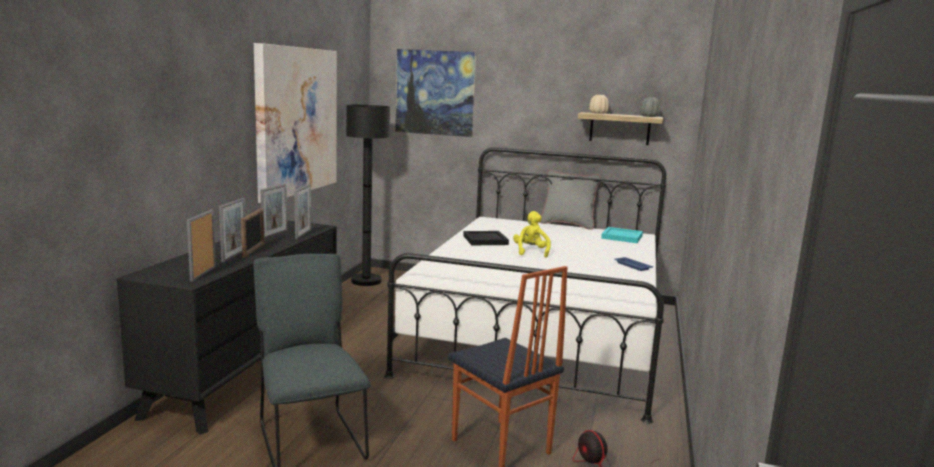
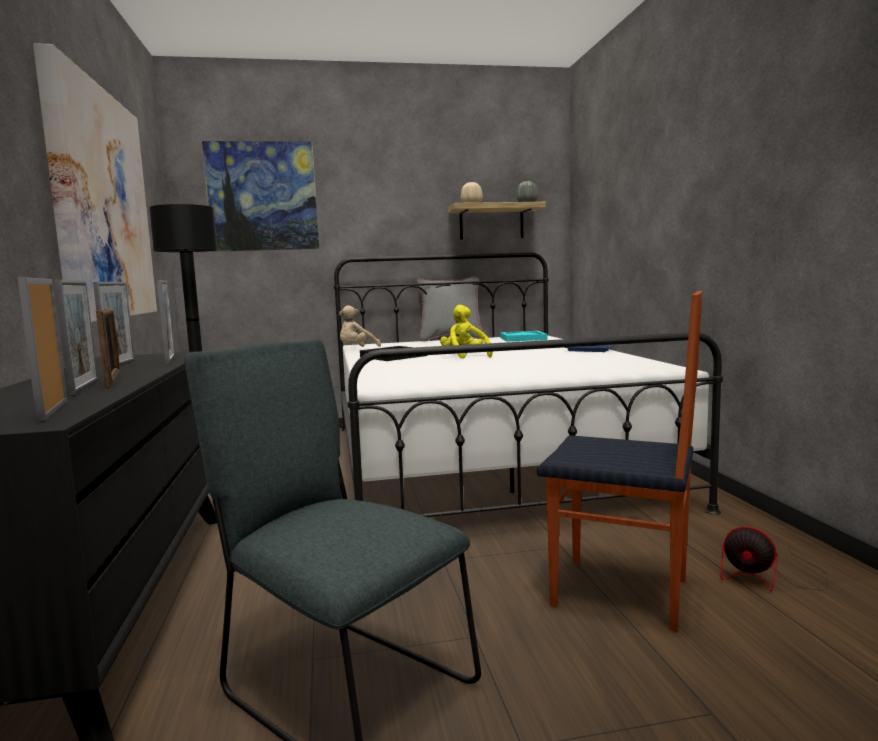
camera: 25 degrees left, 5 degrees down
(478, 224) = (357, 349): none -> beige plush toy

